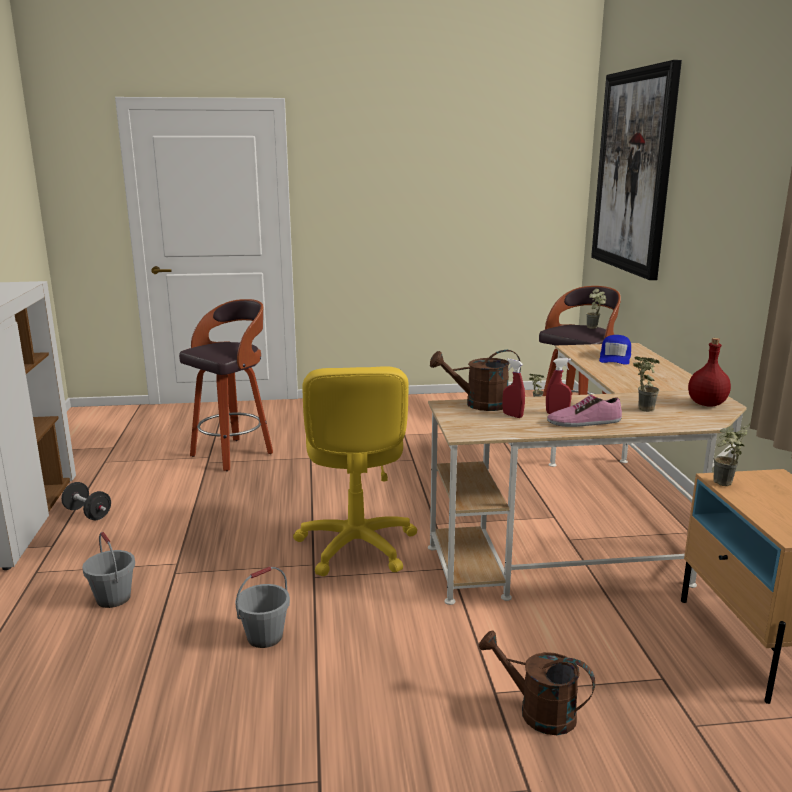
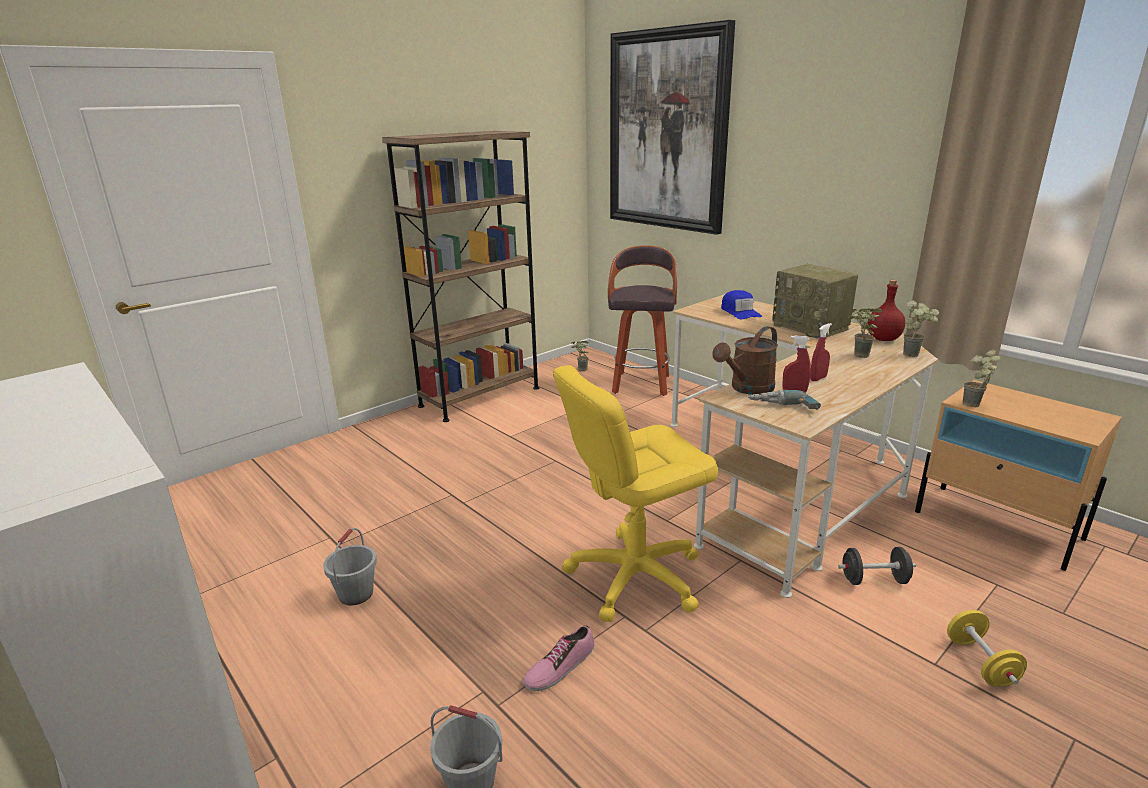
camera: 35 degrees left, 5 degrees up
(88, 513) = (266, 683): black dumbbell -> black dumbbell (874, 580)
(233, 454) = (356, 522): stool -> none
(265, 636) = (697, 726): grey bucket -> grey bucket (356, 594)
(356, 546) = (635, 576): yellow office chair -> yellow office chair turned 105 degrees clockwise
(421, 403) = (480, 397): none -> brown bookcase
(474, 422) = (783, 408): none -> power drill
(537, 711) = (980, 663): brown watering can -> yellow dumbbell
(583, 422) = (852, 381): shoe -> shoe (559, 666)
(595, 328) = (652, 286): potted plant -> potted plant (914, 354)
(655, 381) = (812, 327): none -> radio

